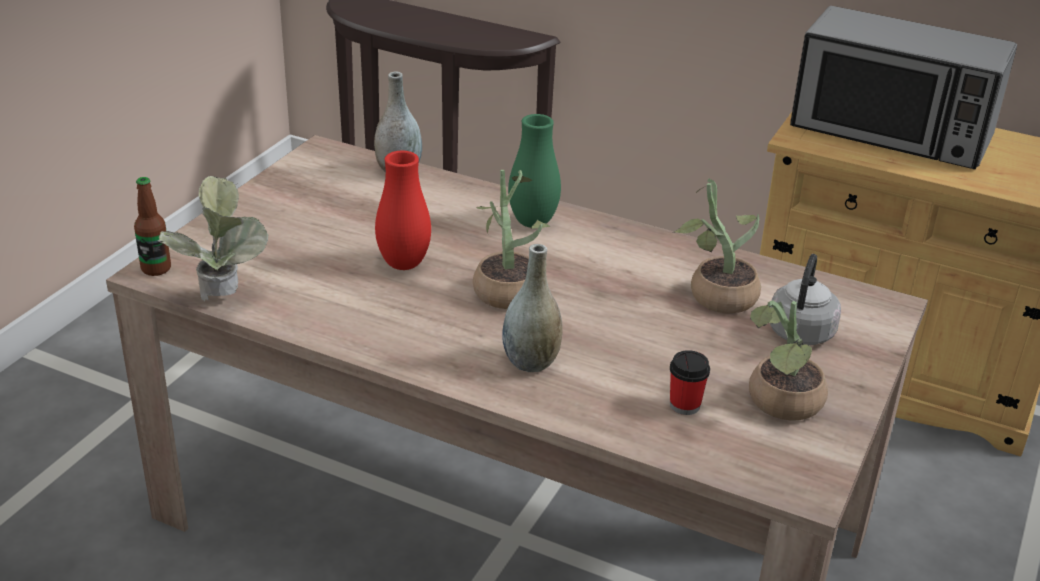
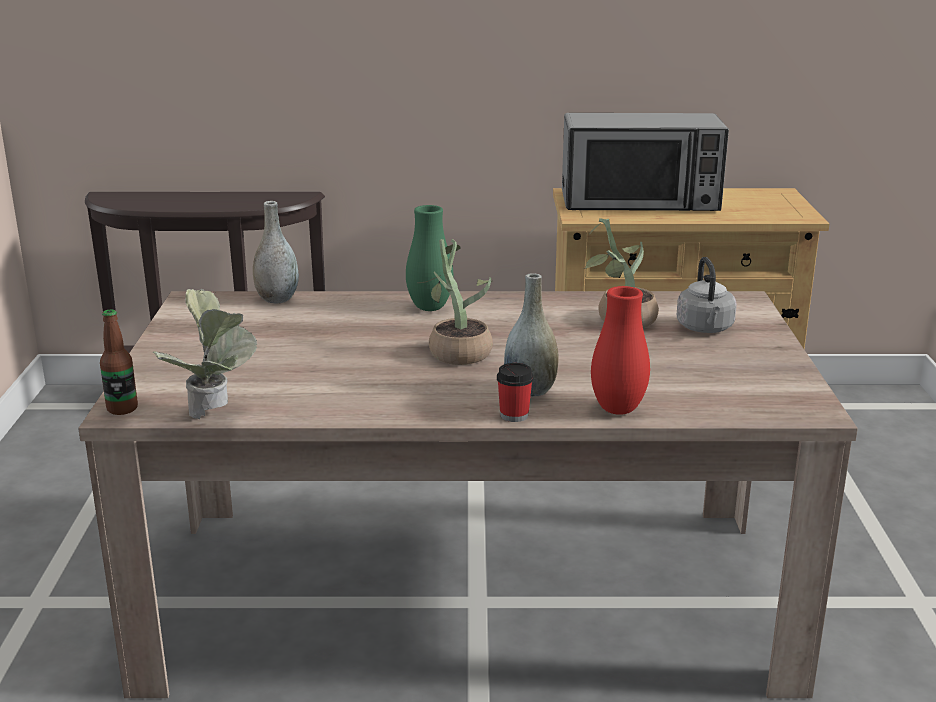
camera: 25 degrees left, 10 degrees down
(403, 264) = (352, 355): red vase -> red vase (618, 409)
(684, 405) = (674, 387): cup -> cup (514, 415)
(780, 405) = (740, 370): potted plant -> none

